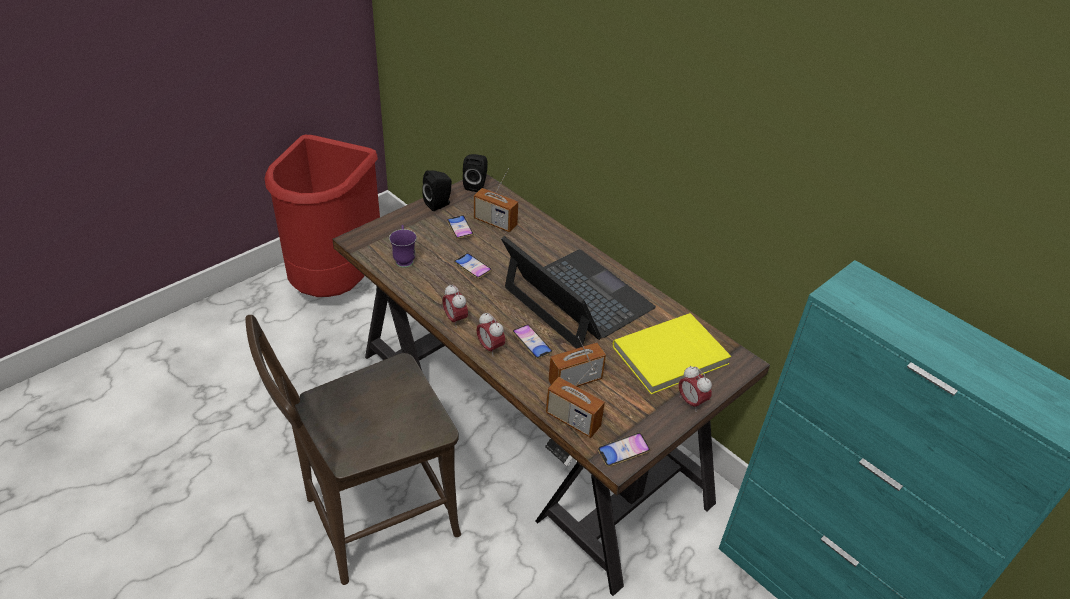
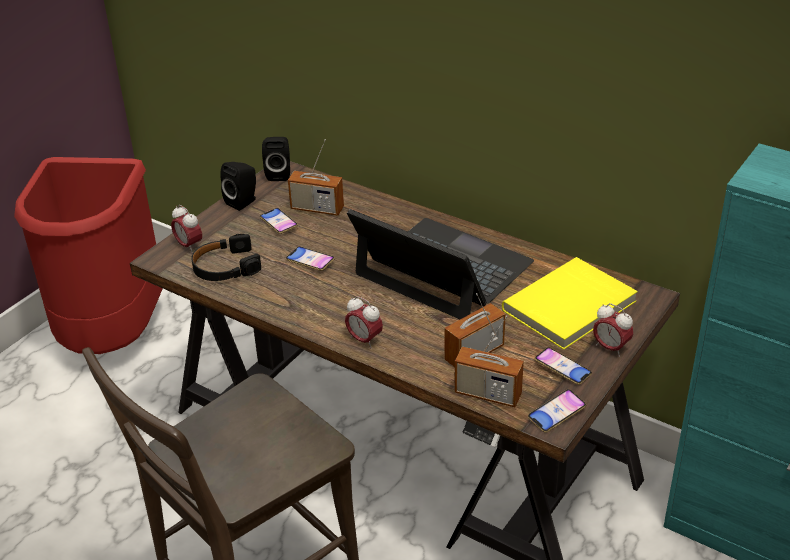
camera: 10 degrees left, 5 degrees down
(404, 259) = (225, 267): purple mug -> black headphones
(455, 319) = (311, 319): alarm clock -> alarm clock (189, 246)
(532, 344) = (410, 326): phone -> phone (562, 369)

